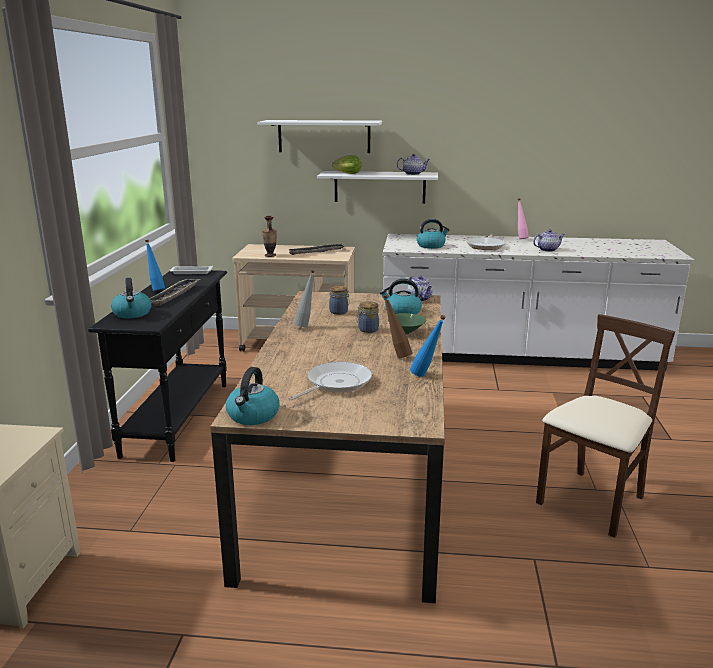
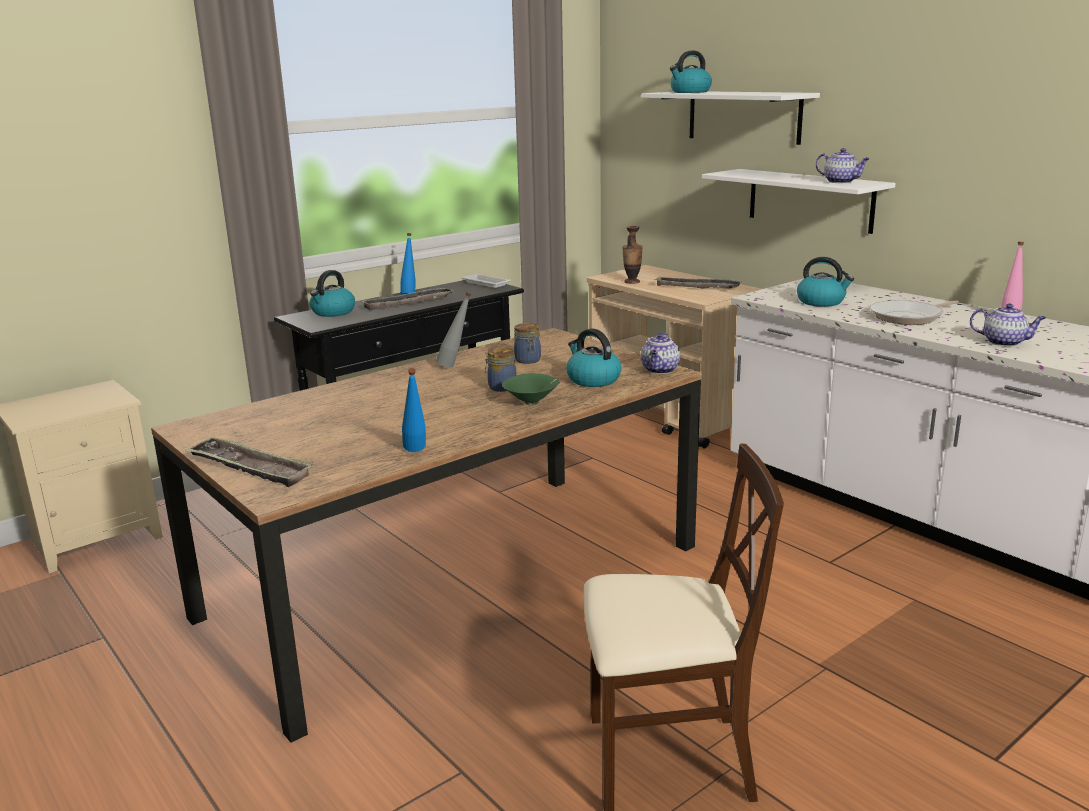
camera: 45 degrees right, 0 degrees up
(253, 416) = (193, 431): kettle -> kettle (690, 92)
(336, 383) = (323, 429): frying pan -> none
(346, 174) = (747, 174): lettuce -> none
(361, 419) = (249, 468): none -> tray
(396, 356) = (449, 423): brown bottle -> none

